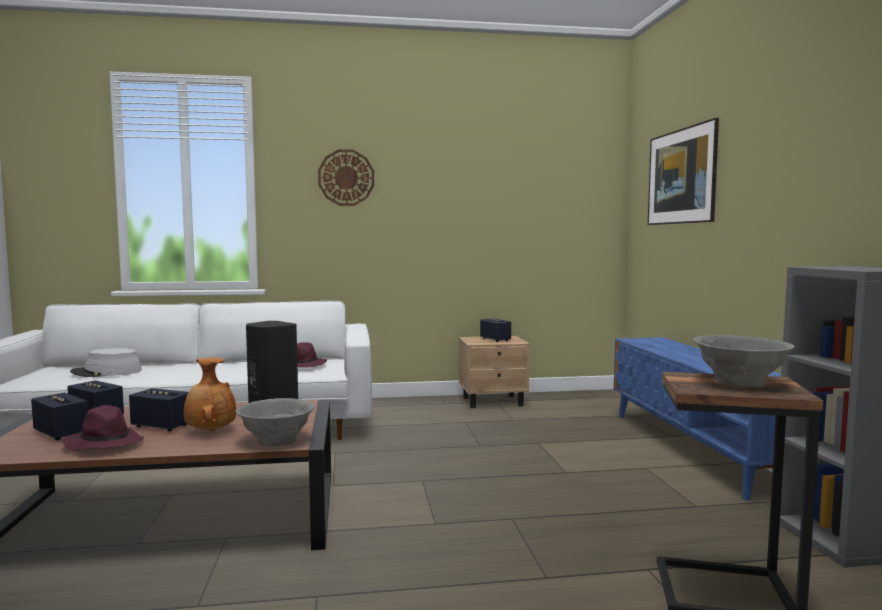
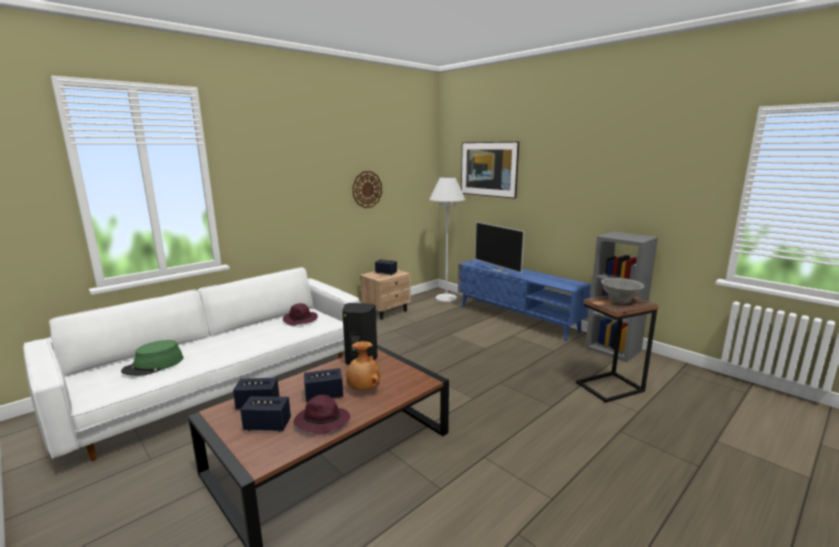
camera: 35 degrees left, 10 degrees up
(106, 372) = (154, 365): grey hat -> green hat
(276, 441) = (415, 383): grey bowl -> none
(346, 177) = (280, 171): wall clock -> wall clock (367, 189)
(610, 403) = (446, 298): none -> white floor lamp
(665, 351) = (498, 270): none -> television

